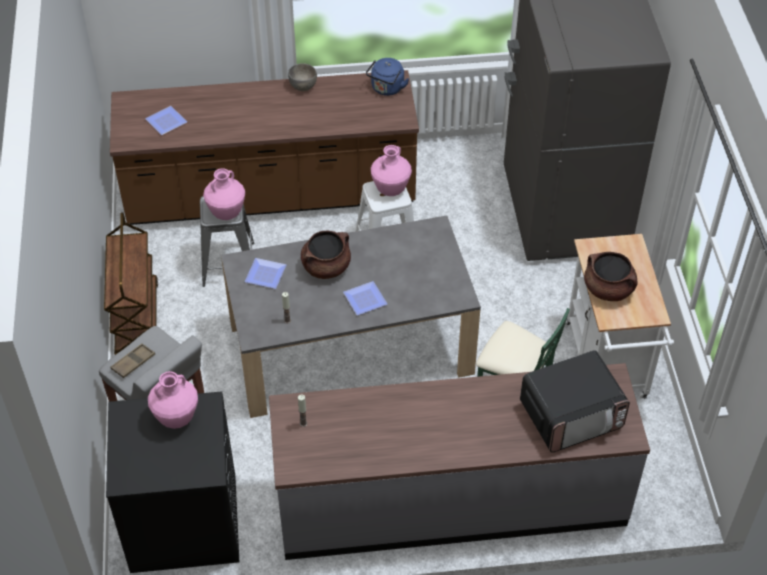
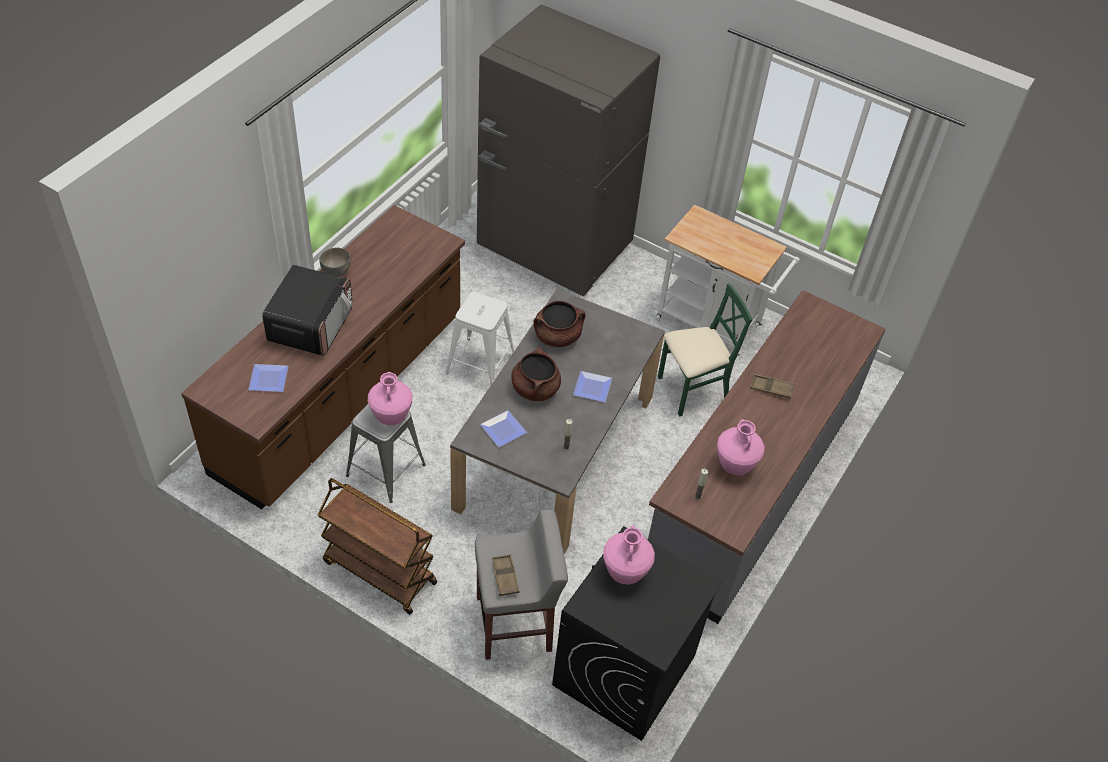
camera: 55 degrees left, 0 degrees up
(386, 89) = (400, 229): blue kettle -> none
(391, 189) = (480, 305): pink vase -> pink vase (735, 465)
(477, 406) = (771, 388): none -> brown tray
(571, 415) = (824, 346): microwave -> microwave (311, 325)
(608, 289) = (728, 253): brown cooking pot -> brown cooking pot (557, 336)

